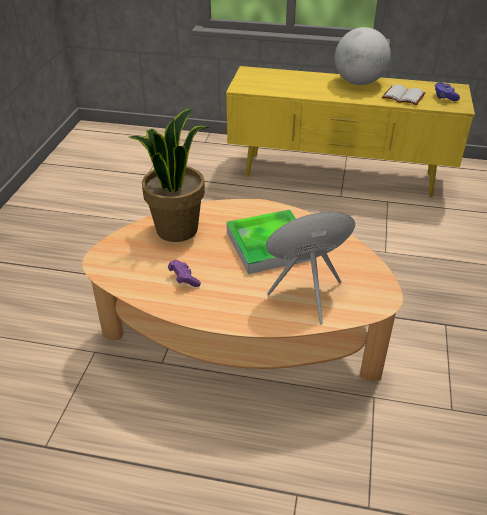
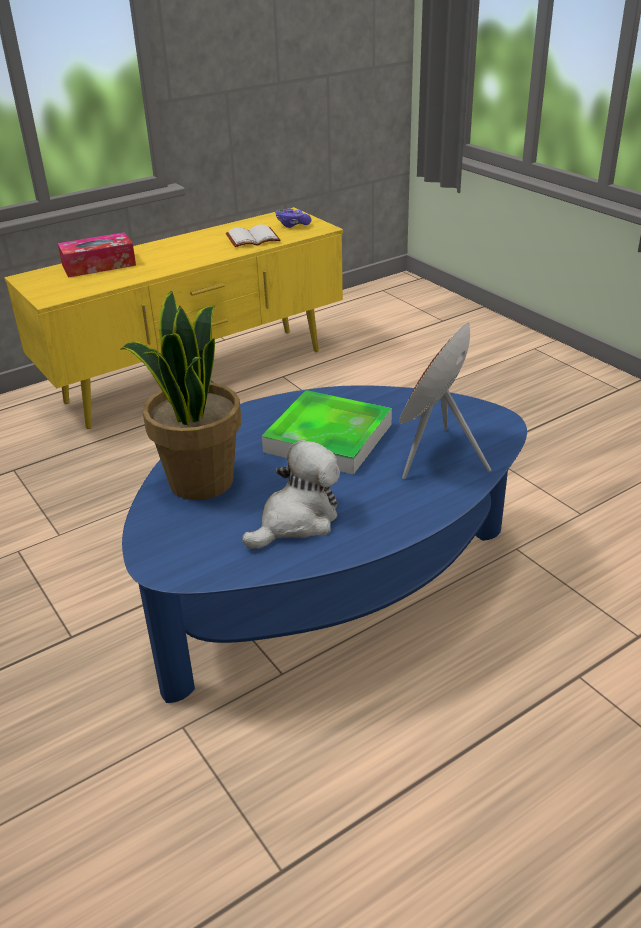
camera: 45 degrees left, 5 degrees down
(183, 279) = (297, 520): purple game controller -> plush toy
(242, 337) = (329, 586): beige coffee table -> blue coffee table
(292, 78) = (99, 265): none -> tissue box
(359, 82) = (184, 243): globe -> none

